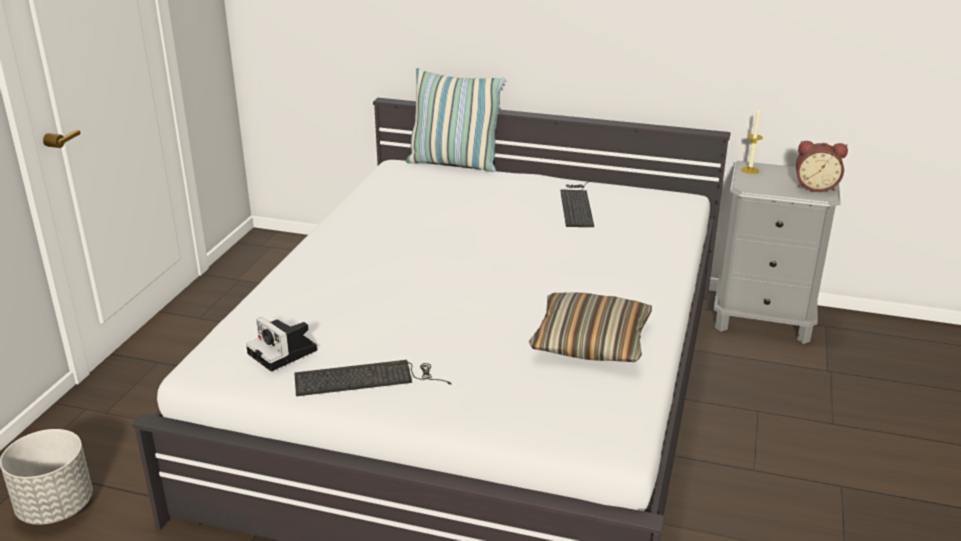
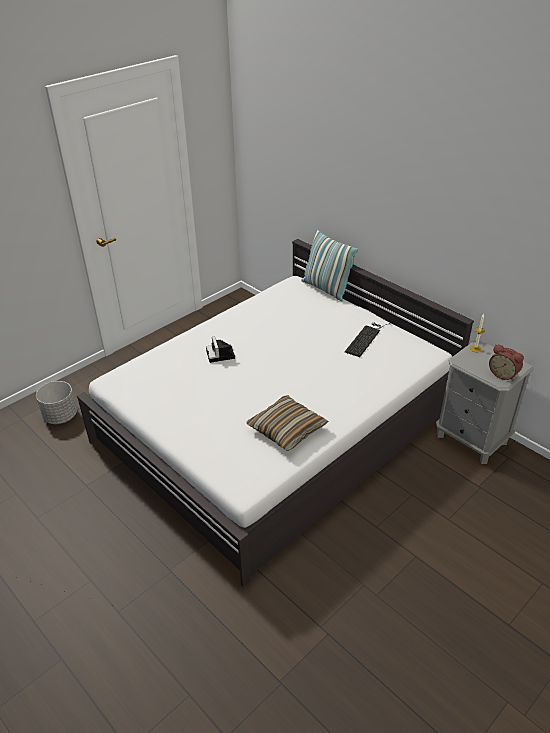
camera: 30 degrees right, 10 degrees up
(284, 352) = (146, 384): camera -> camera (221, 355)
(368, 378) = (169, 412): keyboard -> none

